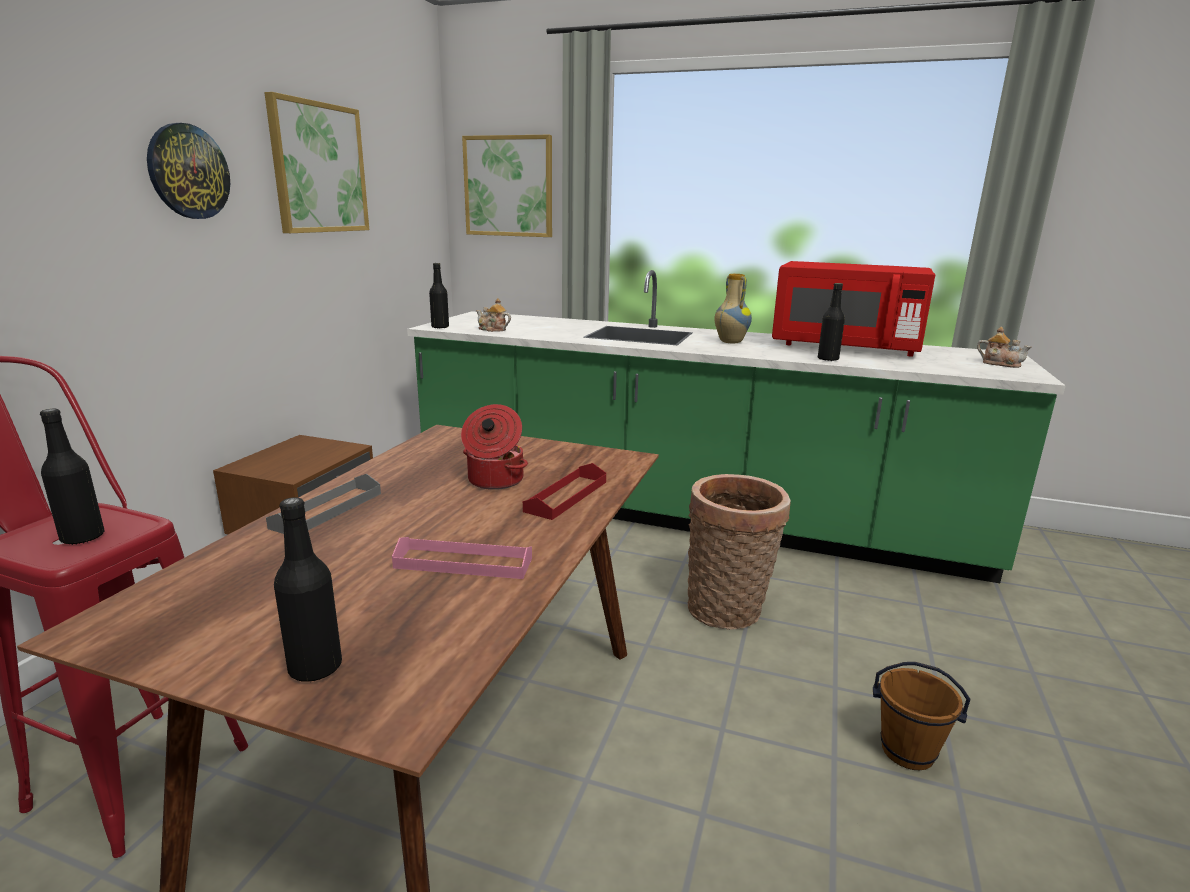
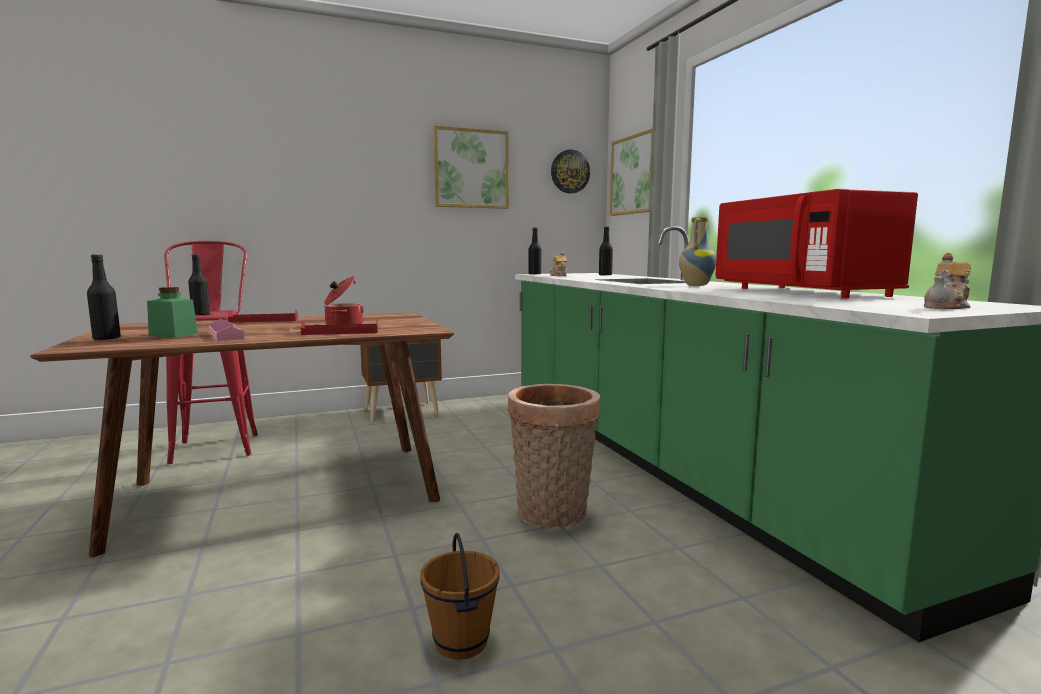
camera: 50 degrees right, 10 degrees down
(188, 172) = (373, 171): wall clock -> wall clock (570, 171)
(327, 510) = (264, 320): grey tray -> red tray
(377, 600) = (173, 335): none -> green jar
(828, 359) = (724, 293): black bottle -> black bottle (605, 275)
(1000, 364) = (946, 307): teapot -> teapot turned 45 degrees clockwise

